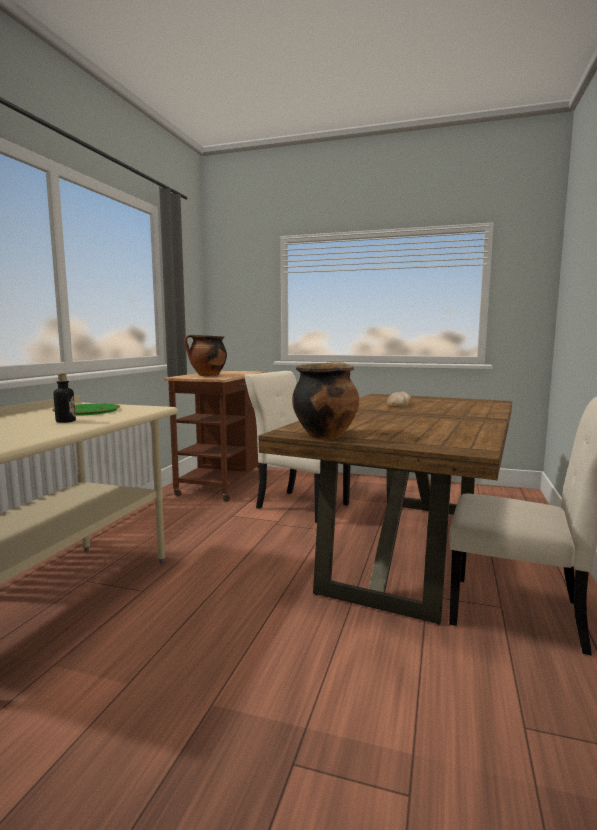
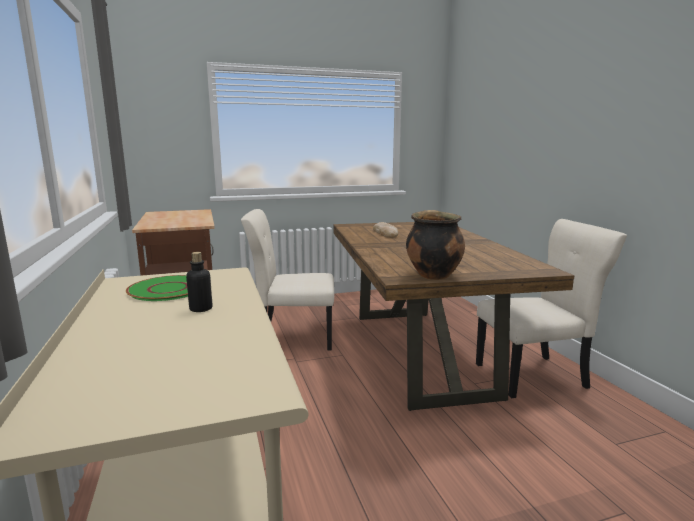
camera: 35 degrees left, 5 degrees up
(207, 375) = (174, 221): cooking pot -> none

